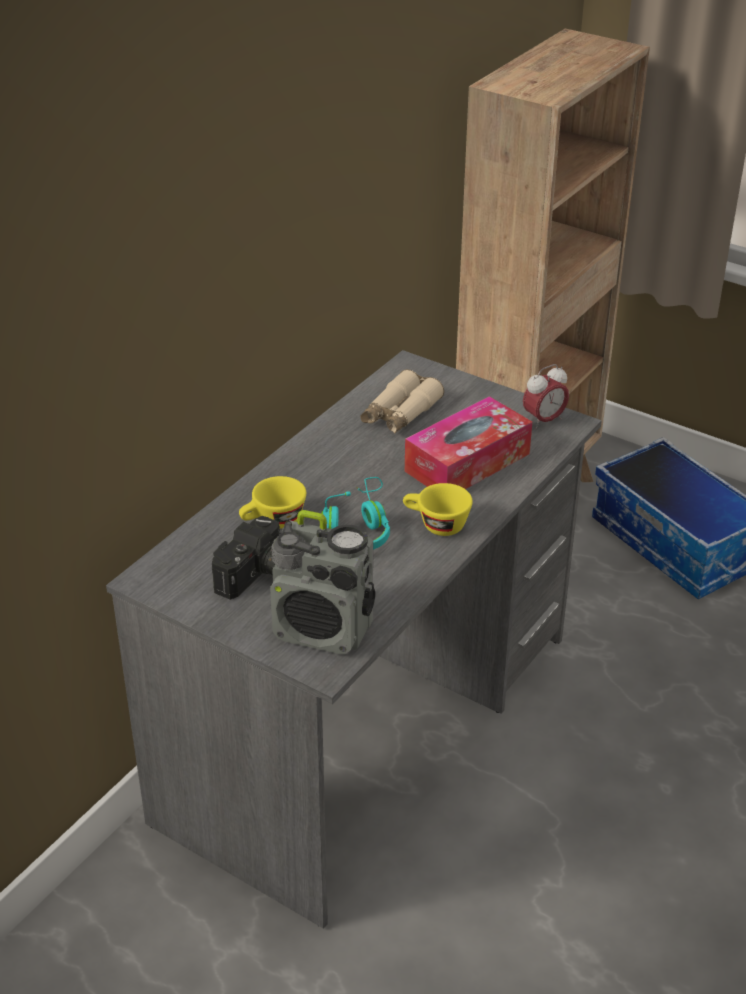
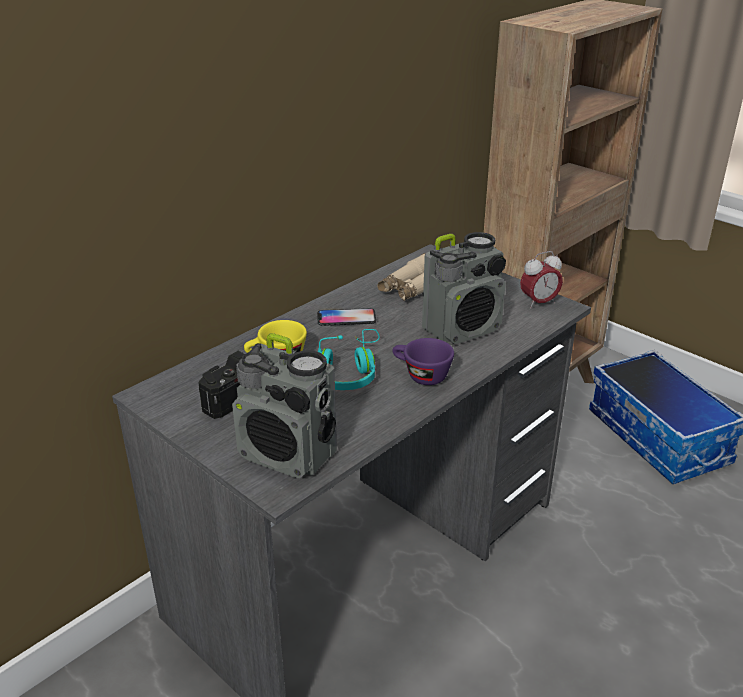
camera: 10 degrees right, 5 degrees down
(334, 461) = (346, 318): none -> phone
(435, 525) = (420, 375): yellow cup -> purple cup
(467, 462) = (462, 329): tissue box -> radio

